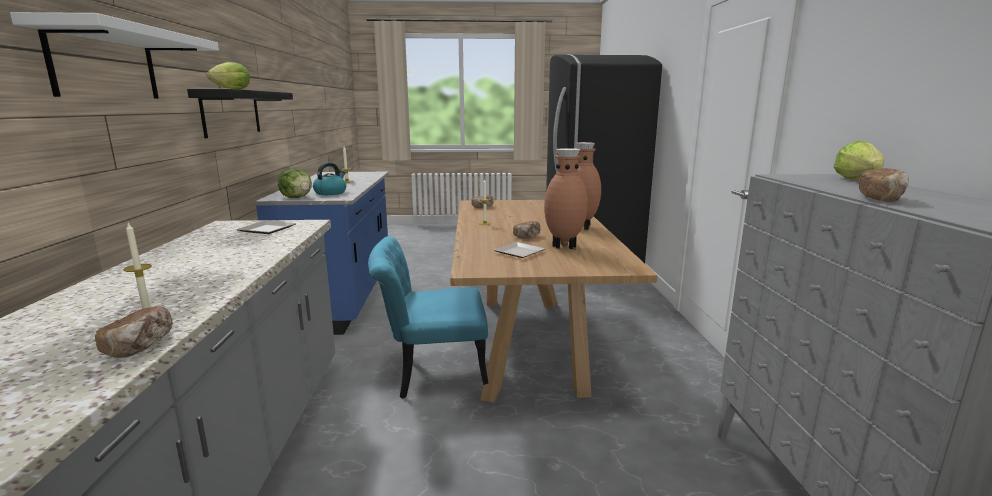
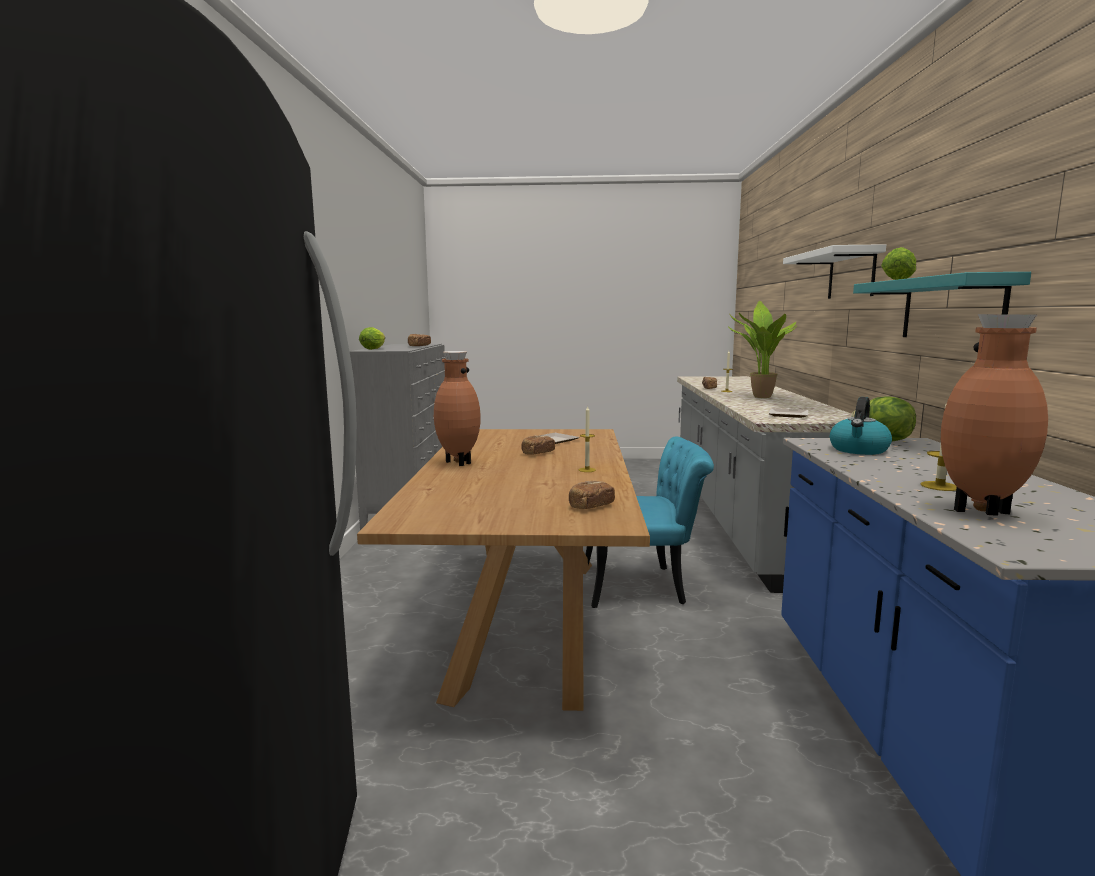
camera: 175 degrees left, 5 degrees down
(166, 282) = (758, 397): none -> potted plant
(231, 113) = (951, 309): black shelf -> turquoise shelf
(564, 246) = (506, 444): brown vase -> brown vase (981, 512)

